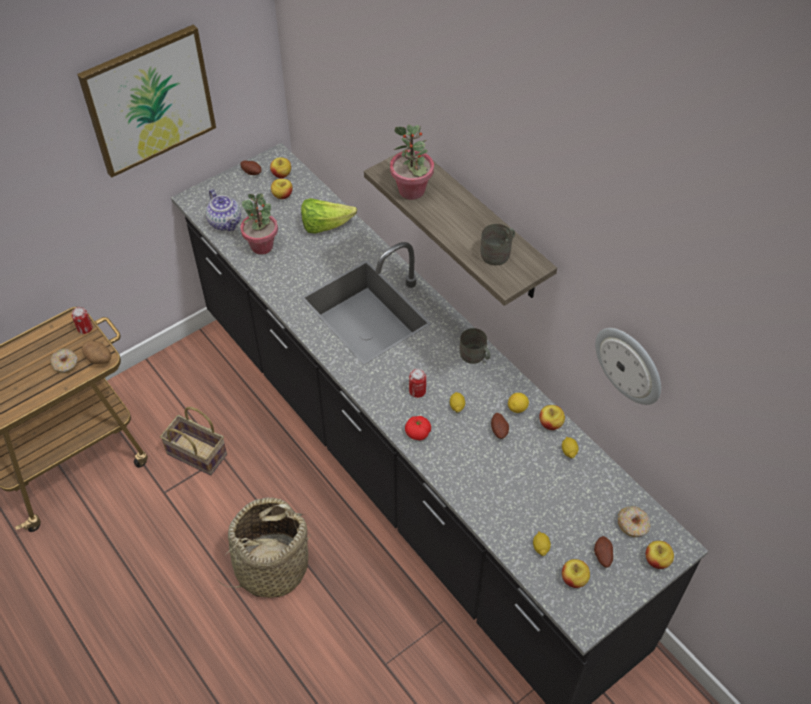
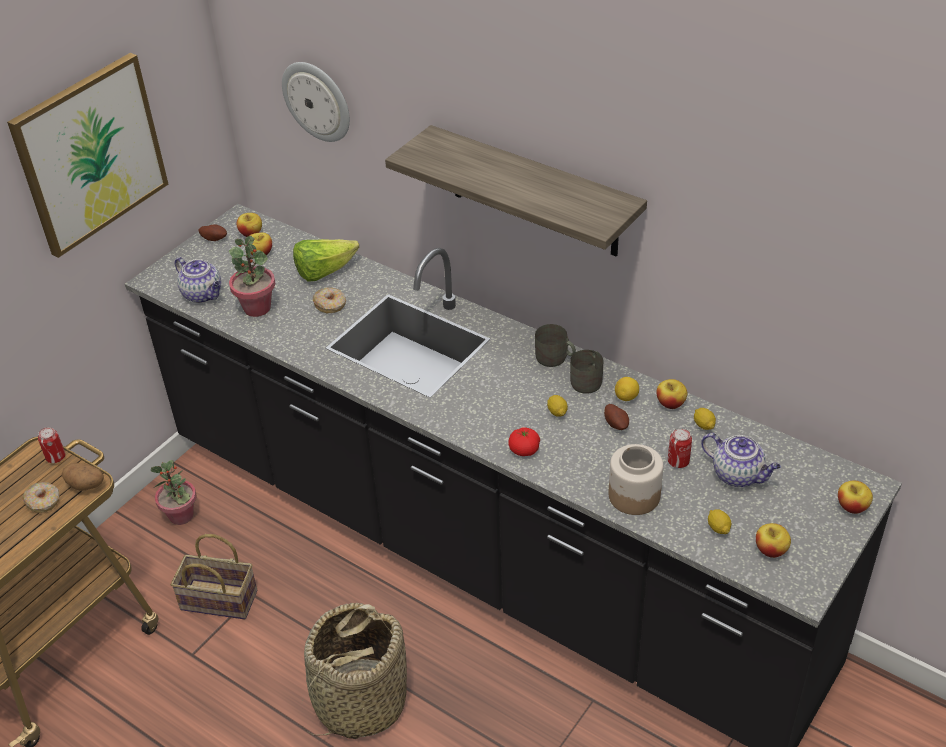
camera: 15 degrees left, 10 degrees down
(412, 191) = (449, 165): potted plant -> potted plant (181, 516)
(417, 391) = (505, 409): can -> can (678, 461)
(486, 498) = (633, 495): none -> jar
(498, 253) = (576, 200): grey mug -> grey mug (588, 380)
(577, 505) = (738, 475): none -> teapot
(602, 556) = (790, 518): potato -> none
(630, 364) = (760, 284): wall clock -> wall clock (317, 101)
(633, 524) = (808, 478): donut -> donut (330, 305)

